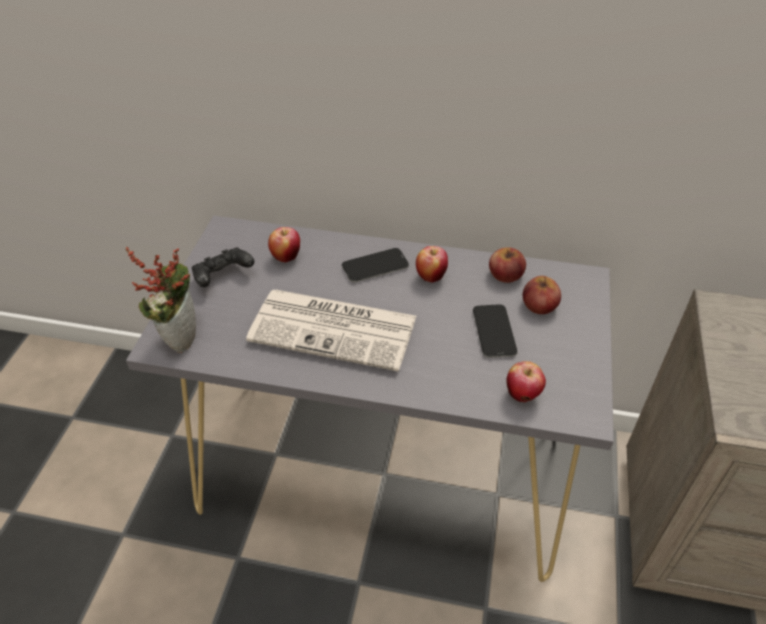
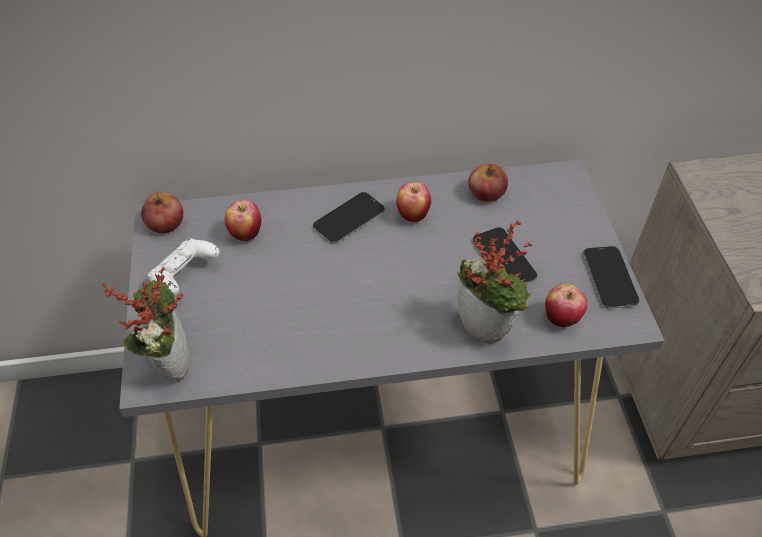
camera: 20 degrees left, 5 degrees up
(223, 277) = (185, 276): black game controller -> white game controller
(336, 329) = (341, 302): newspaper -> none
(450, 383) = (487, 327): none -> potted plant
(539, 305) = (534, 217): apple -> apple (165, 223)
(586, 373) = (610, 278): none -> phone

